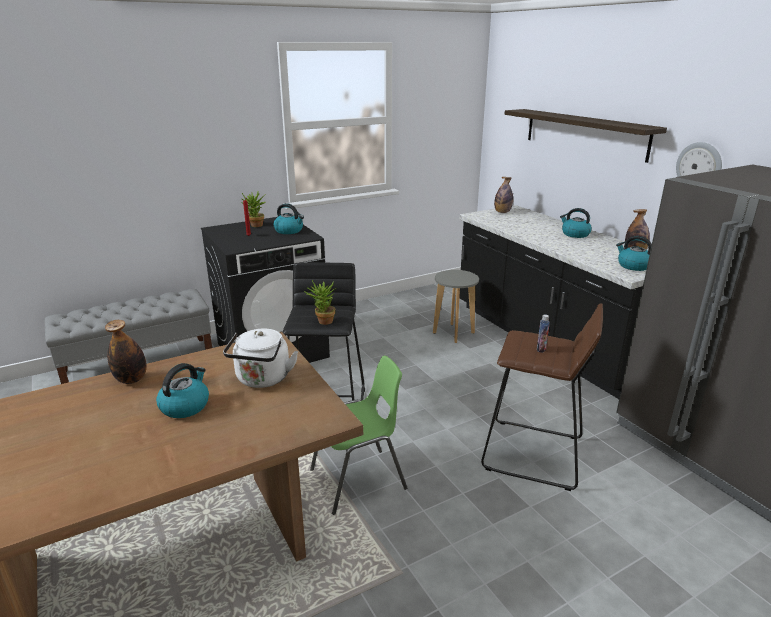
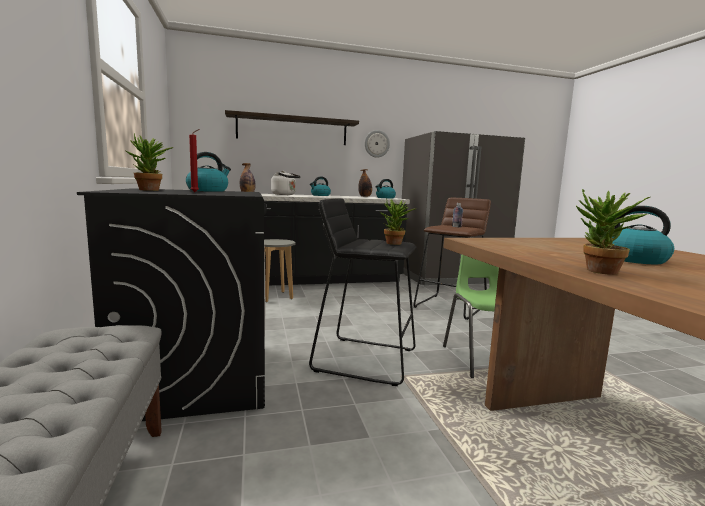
camera: 75 degrees left, 15 degrees down
(131, 379) = (599, 272): bottle -> potted plant
(262, 380) = (554, 244): white kettle -> white kettle (285, 194)

